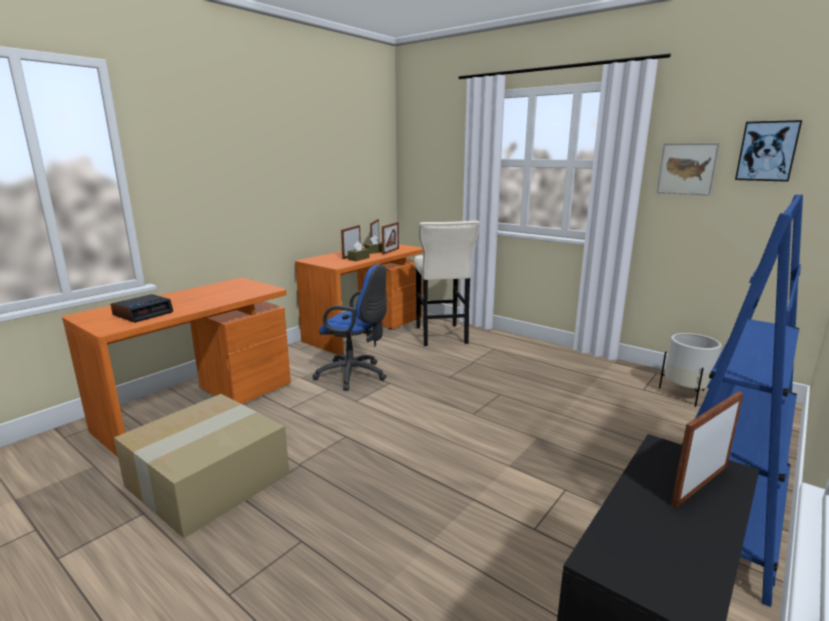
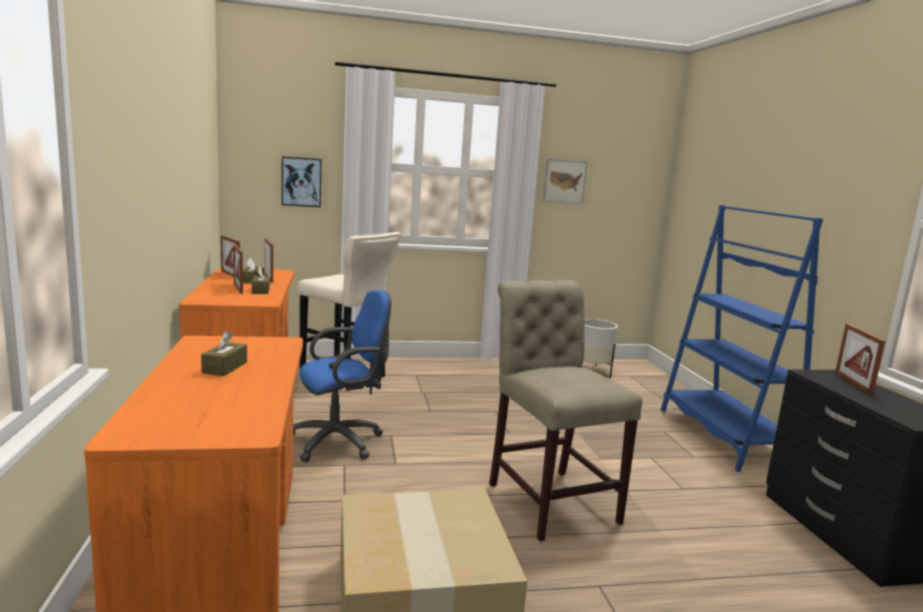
camera: 50 degrees left, 5 degrees down
(143, 313) = (225, 406): alarm clock -> none
(202, 296) = (225, 367): none -> brown tissue box
(399, 470) = (549, 498): none -> beige chair
(767, 151) = (617, 170): picture -> picture (301, 182)

